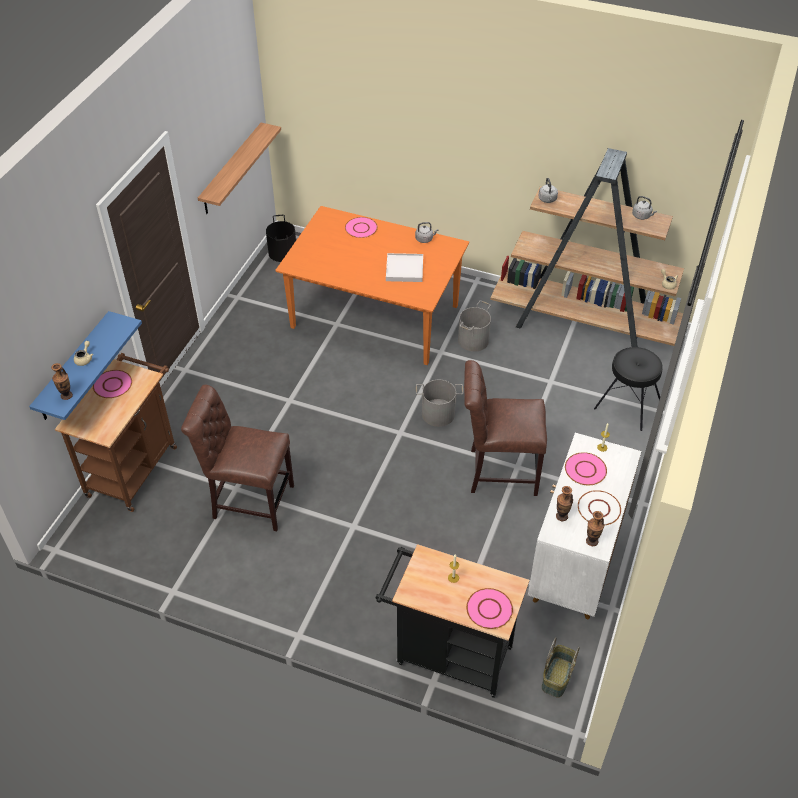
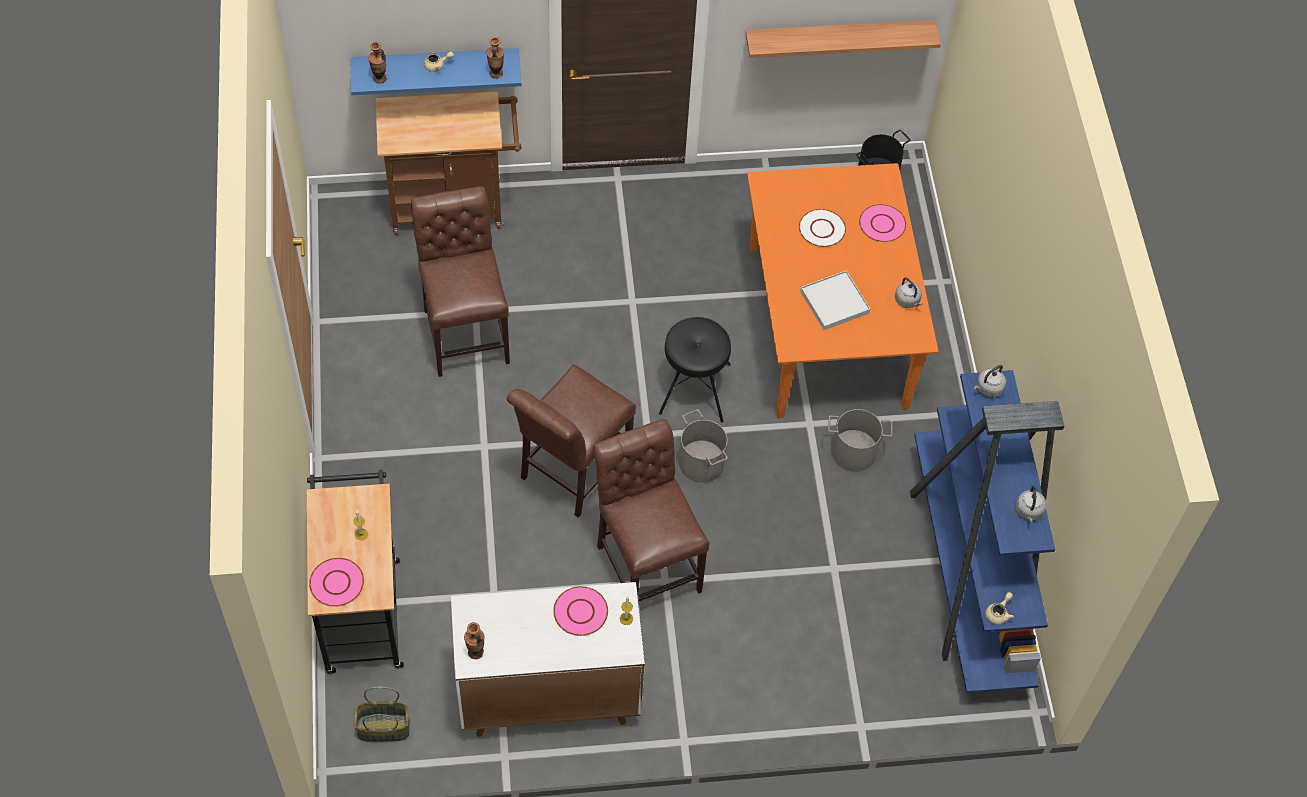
camera: 60 degrees right, 10 degrees up
(113, 385) = (460, 113): pink plate -> none
(404, 484) = (571, 472): none -> brown chair
(561, 516) = (496, 609): vase -> vase (496, 73)
(585, 325) = (968, 574): brown bookcase -> blue bookcase
(599, 509) = (527, 645): white plate -> white plate (821, 229)
(627, 405) = (845, 674): black stool -> black stool (693, 388)

